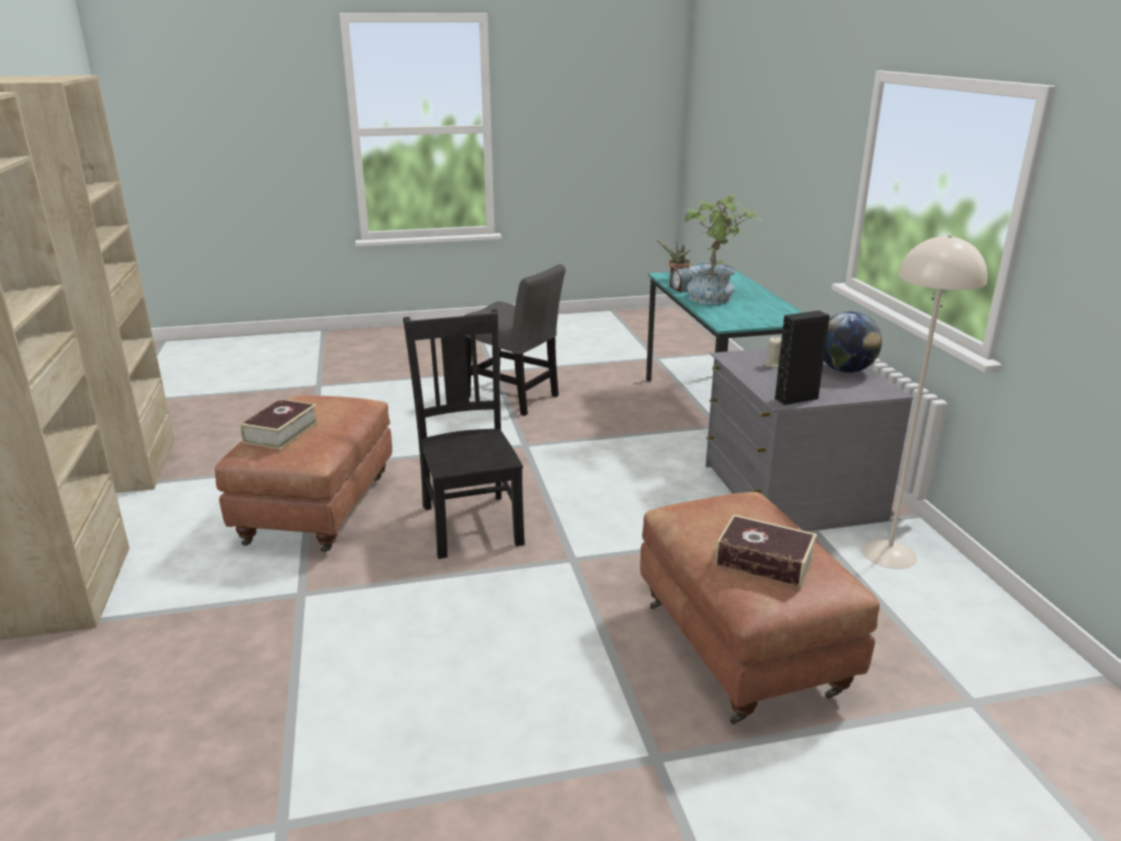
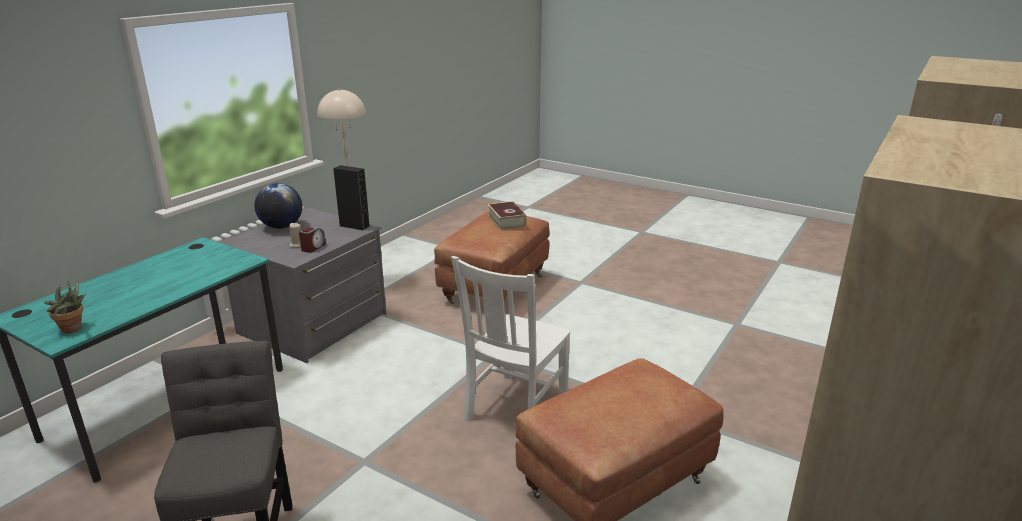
camera: 135 degrees left, 0 degrees up
(281, 432) = (653, 395): book -> none
(471, 522) = (515, 408): black chair -> white chair
(679, 288) = (126, 313): alarm clock -> alarm clock (313, 247)
(713, 300) = (163, 286): potted plant -> none

